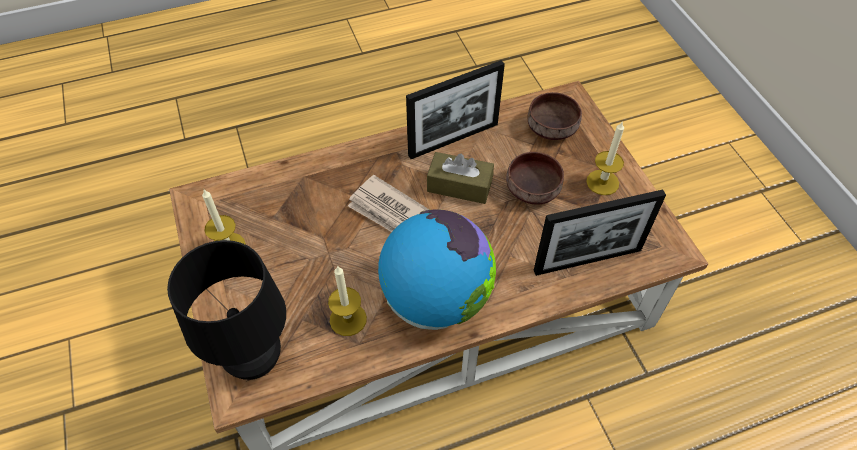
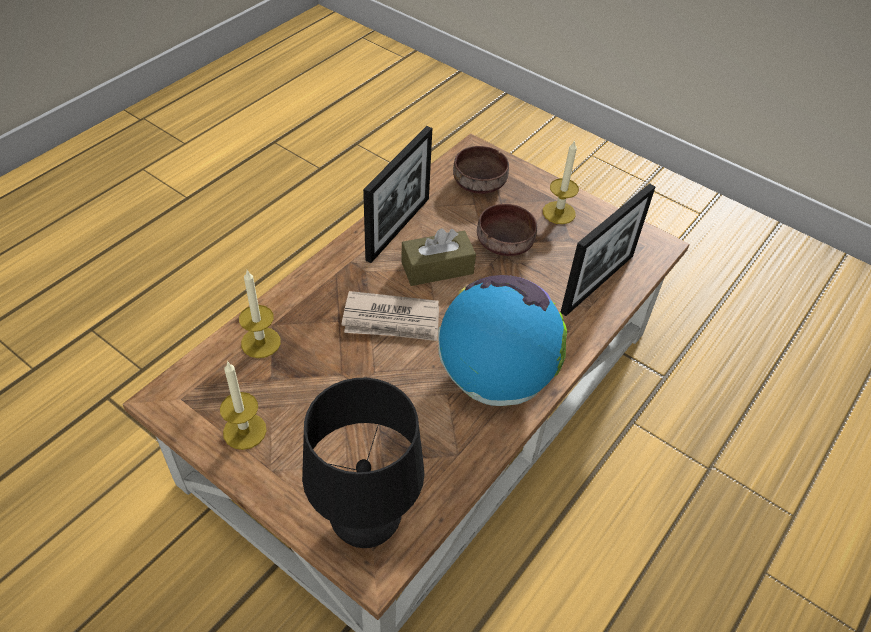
camera: 35 degrees left, 5 degrees down
(348, 319) = (428, 438): candle -> candle (260, 342)

